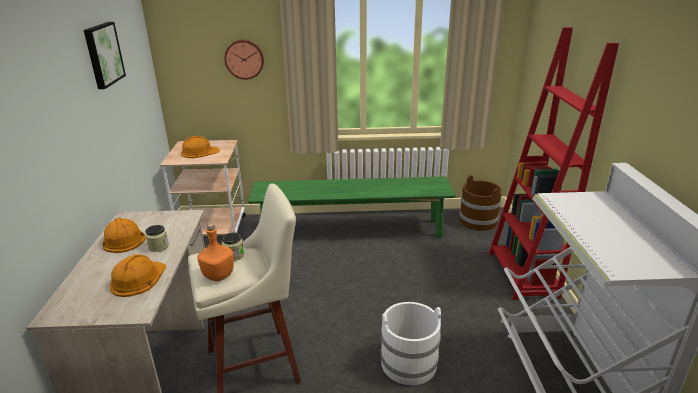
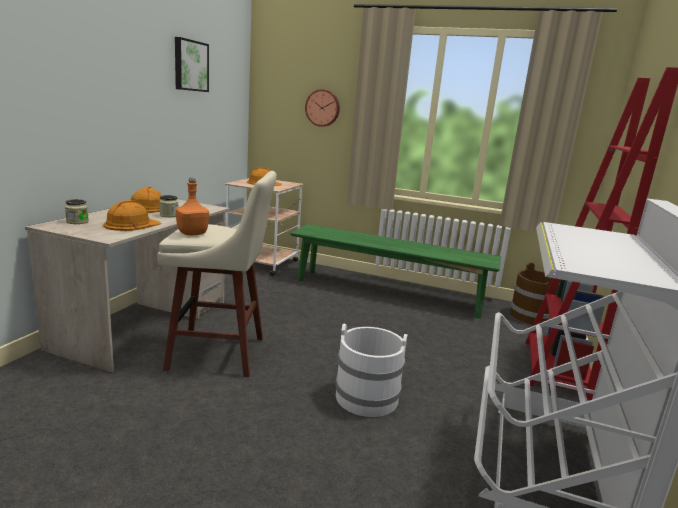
camera: 20 degrees right, 10 degrees down
(234, 255) = (219, 228): jar -> jar (77, 222)

